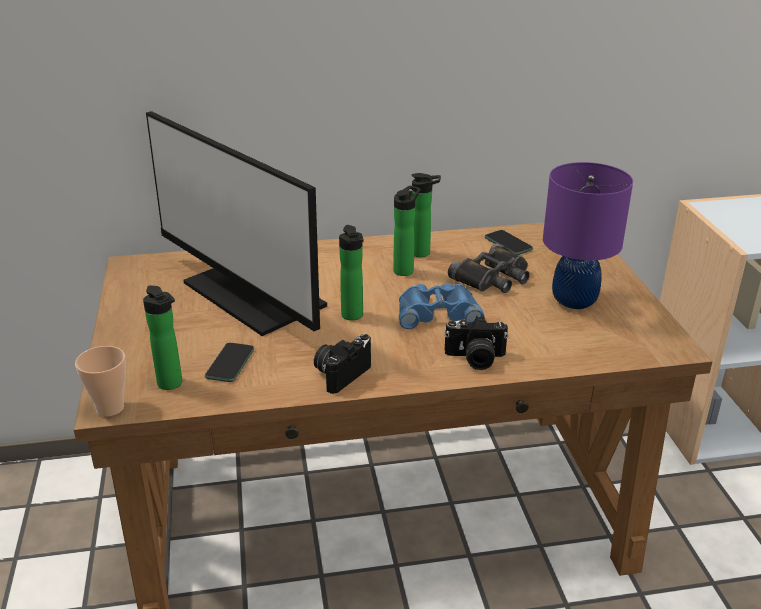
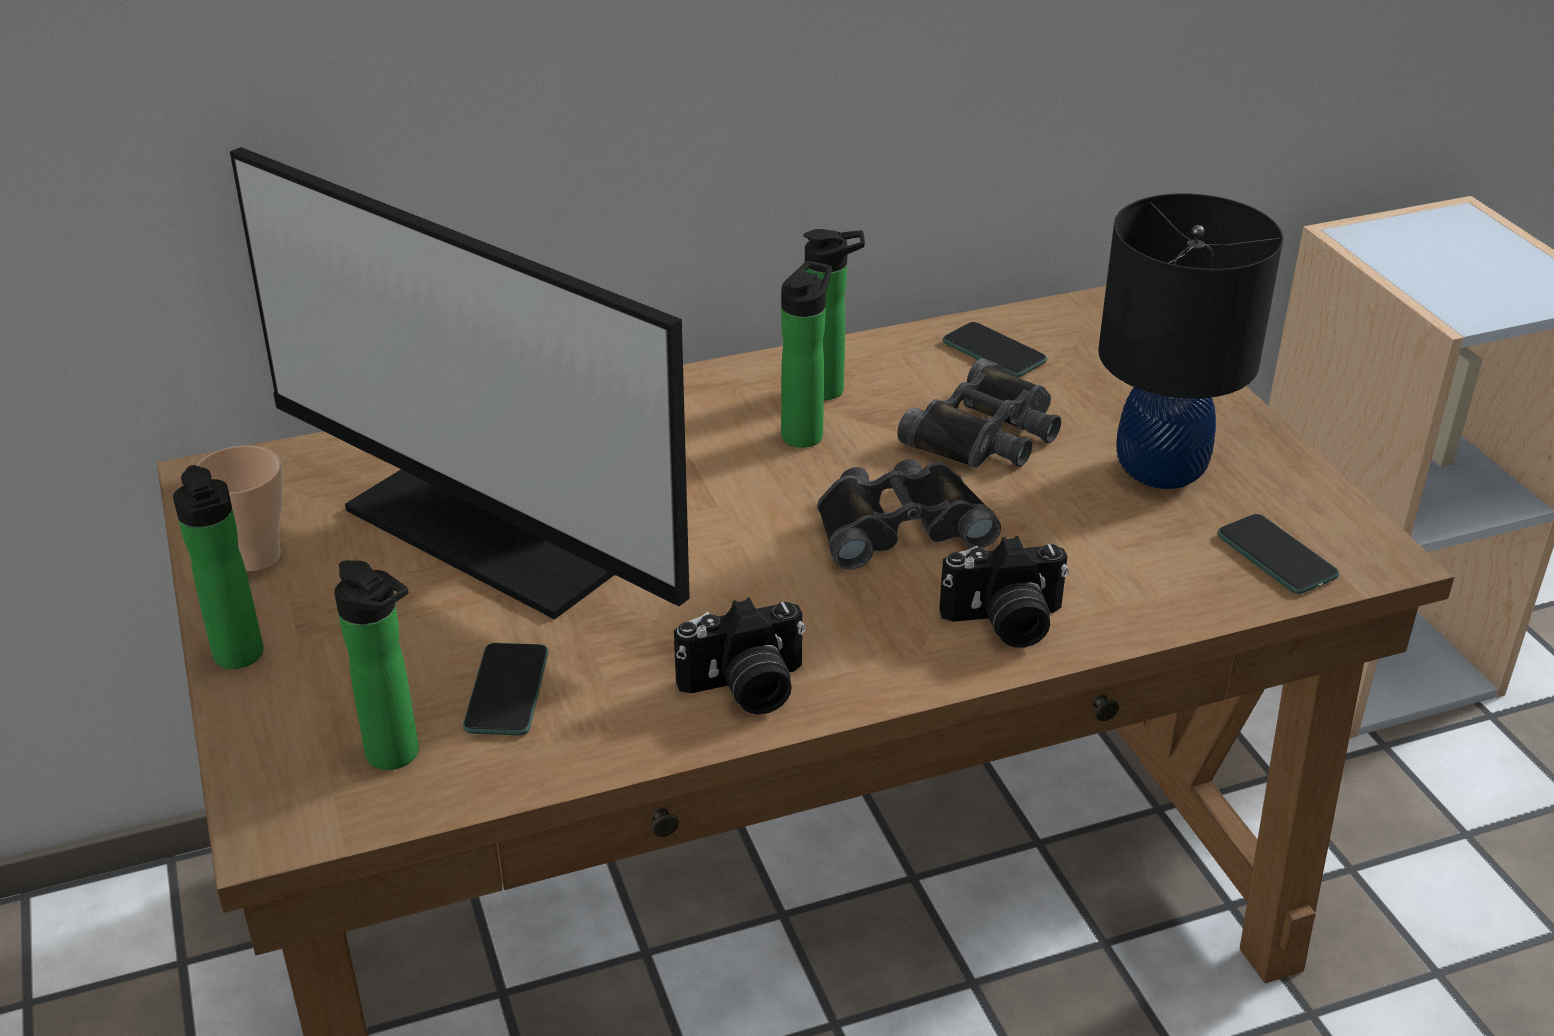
camera: 10 degrees left, 5 degrees up
(110, 408) = (281, 828): cup -> cup (256, 557)
(340, 374) = (745, 689): camera -> camera turned 135 degrees counterclockwise
(353, 317) = (731, 553): bottle -> bottle (240, 658)
(437, 312) = (899, 525): blue binoculars -> black binoculars
(574, 301) = (1160, 470): purple table lamp -> black table lamp
(621, 343) = (1276, 556): none -> phone

